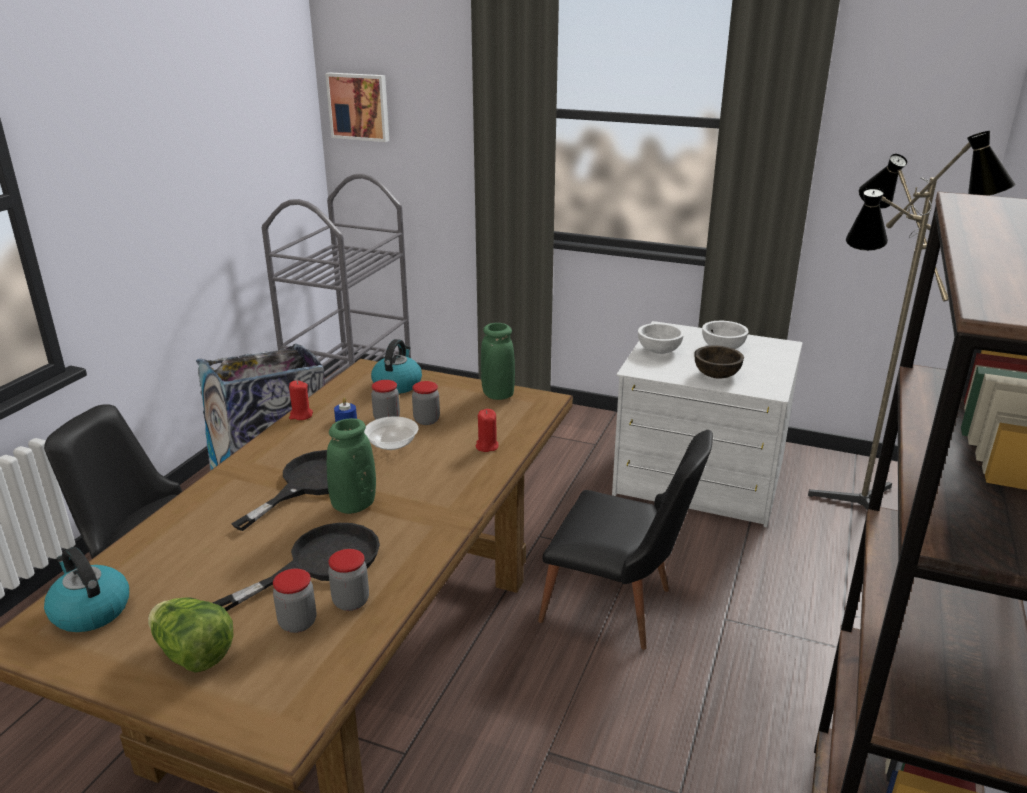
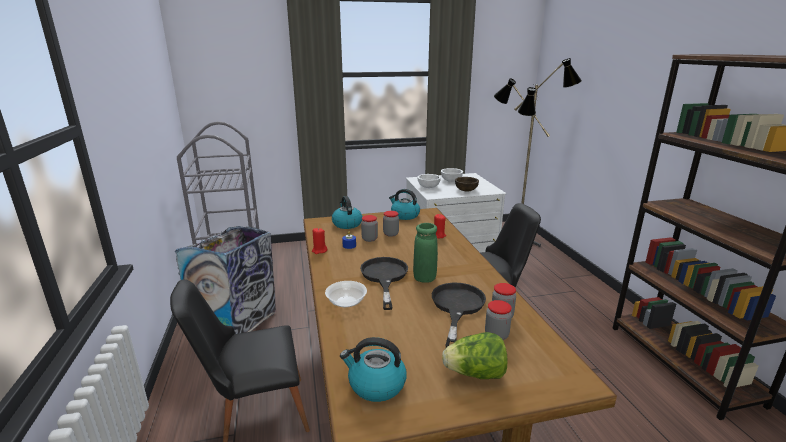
camera: 35 degrees left, 5 degrees down
(359, 106) = (206, 80): picture -> none
(392, 444) = (392, 248): bowl -> bowl (346, 302)
(498, 395) = (404, 215): green vase -> kettle

